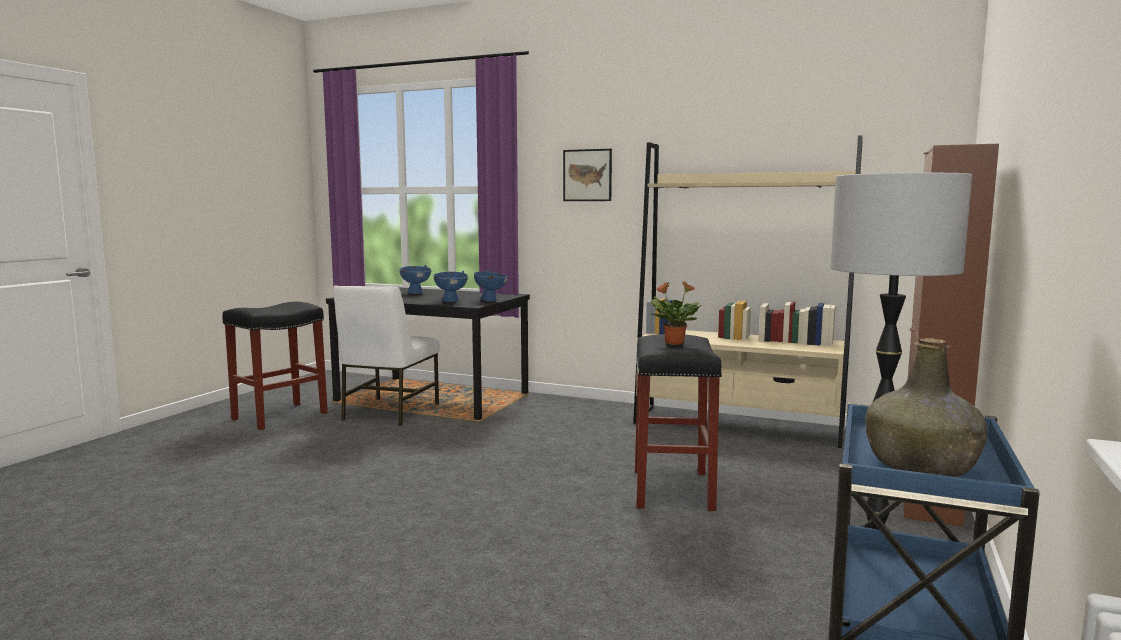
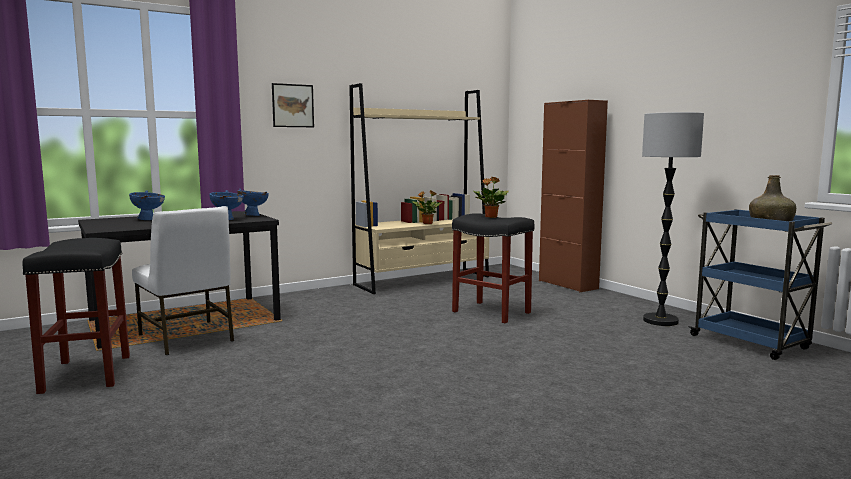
camera: 55 degrees left, 0 degrees up
(730, 342) = (427, 223): none -> potted plant

